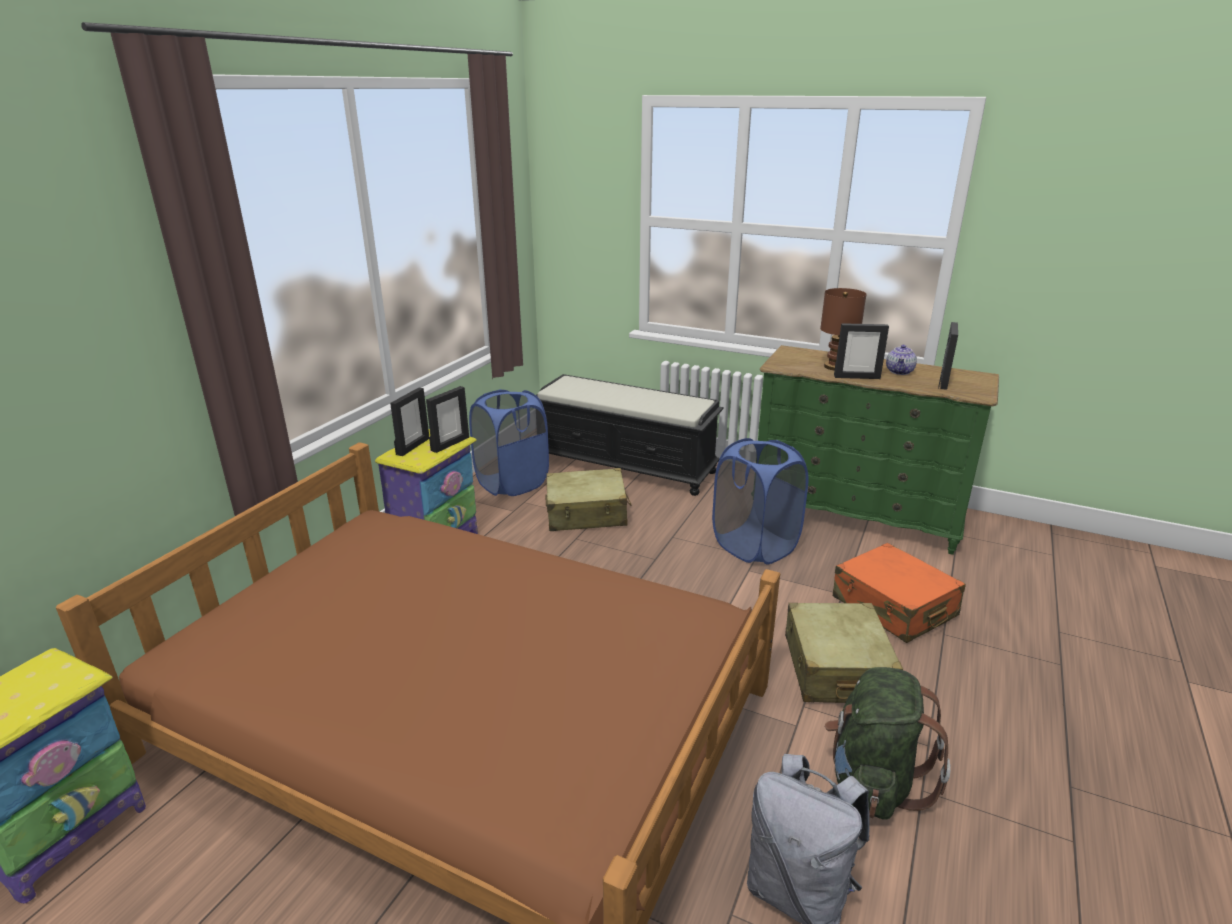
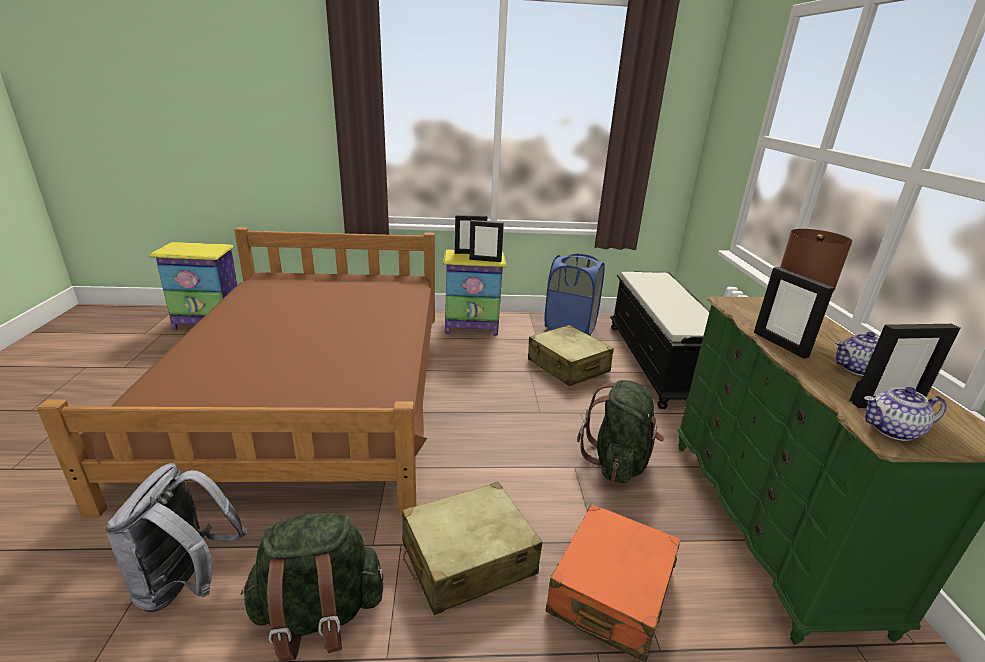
camera: 60 degrees right, 0 degrees up
(754, 546) = (618, 461): blue laundry basket -> green backpack
(972, 391) = (892, 430): none -> teapot

